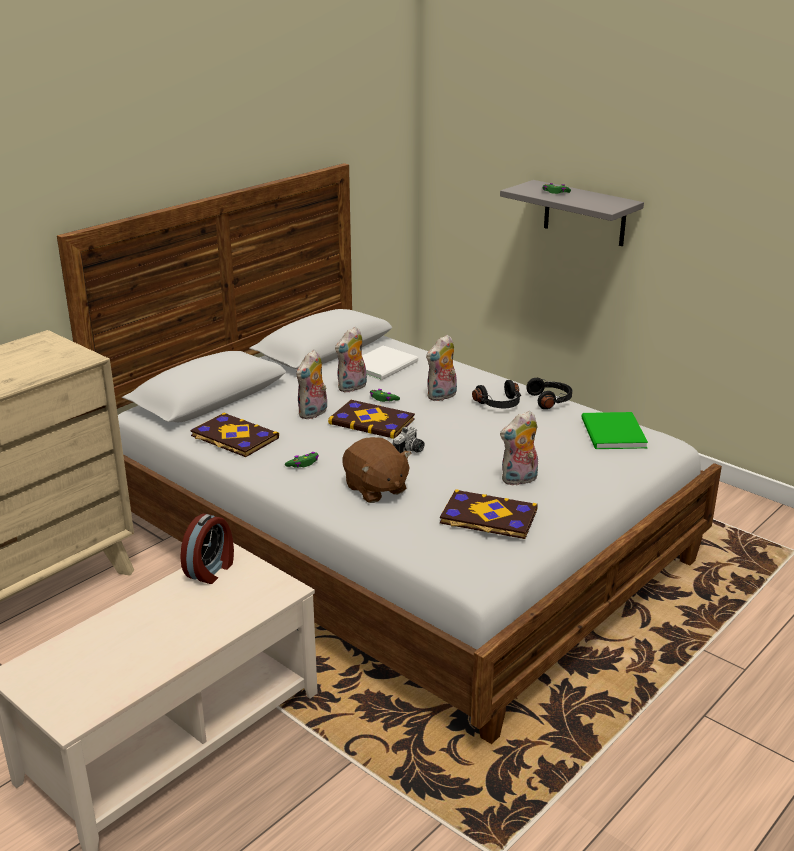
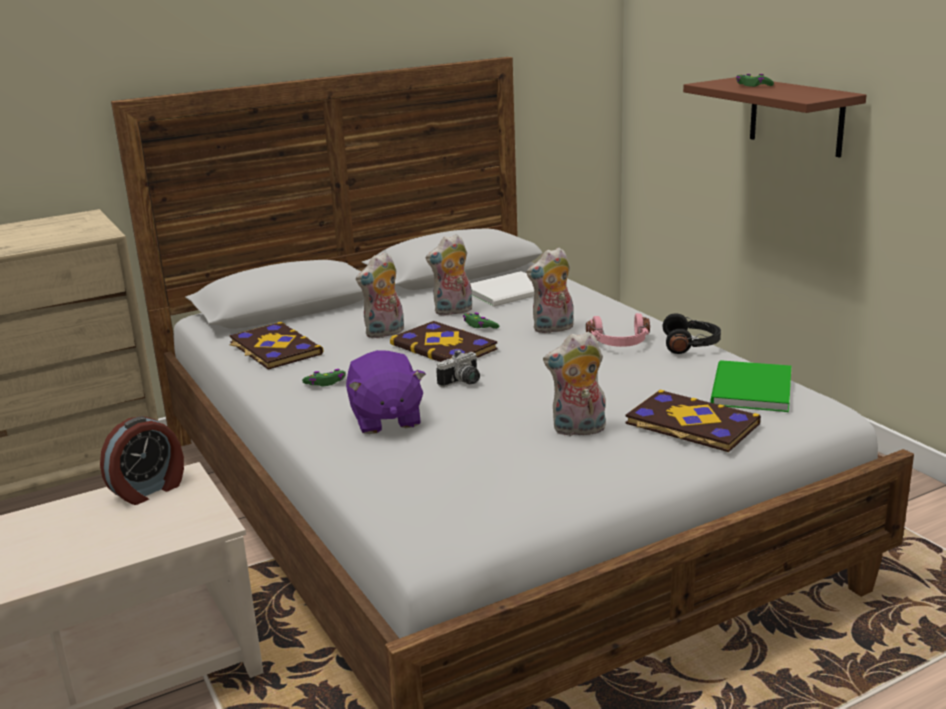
camera: 20 degrees right, 5 degrees down
(375, 489) = (385, 419): brown plush toy -> purple plush toy
(488, 517) = (496, 468): book -> book (691, 425)
(500, 404) = (620, 343): black headphones -> pink headphones
(584, 213) = (796, 116): grey shelf -> brown shelf

